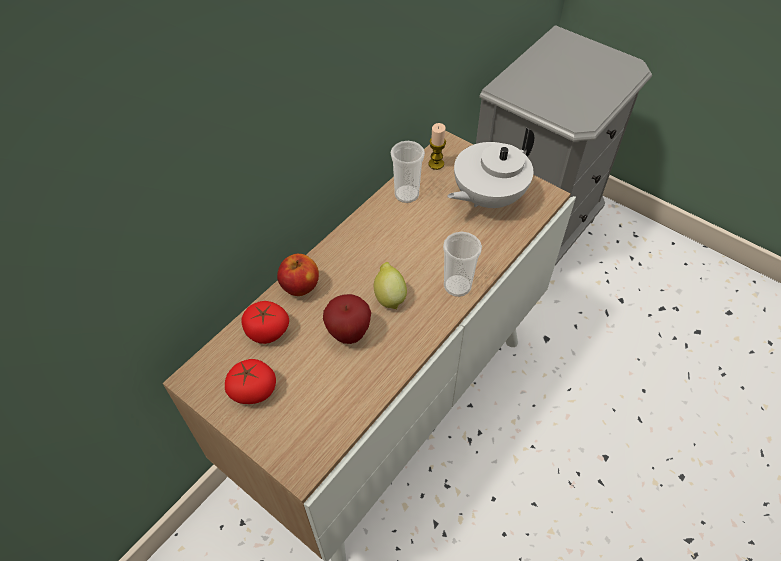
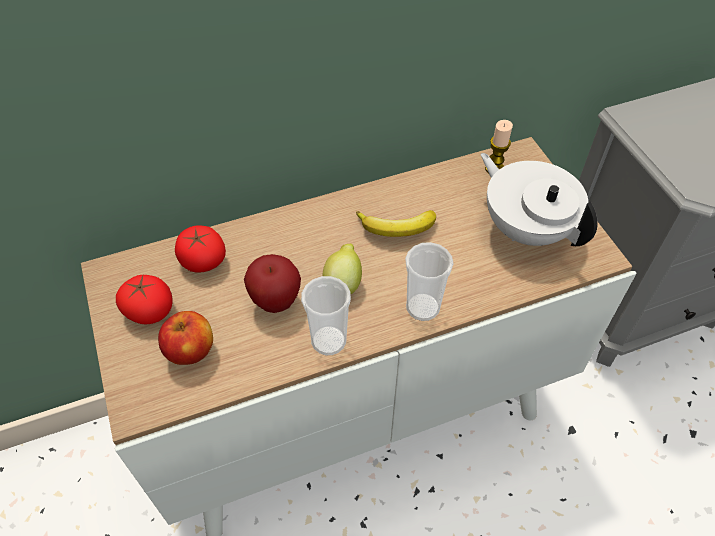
camera: 30 degrees right, 0 degrees up
(300, 287) = (264, 232): apple -> apple (191, 351)
(399, 238) = (397, 228): none -> banana
(406, 194) = (438, 187): cup -> cup (328, 341)
(487, 197) = (526, 228): white teapot -> white teapot turned 60 degrees clockwise

